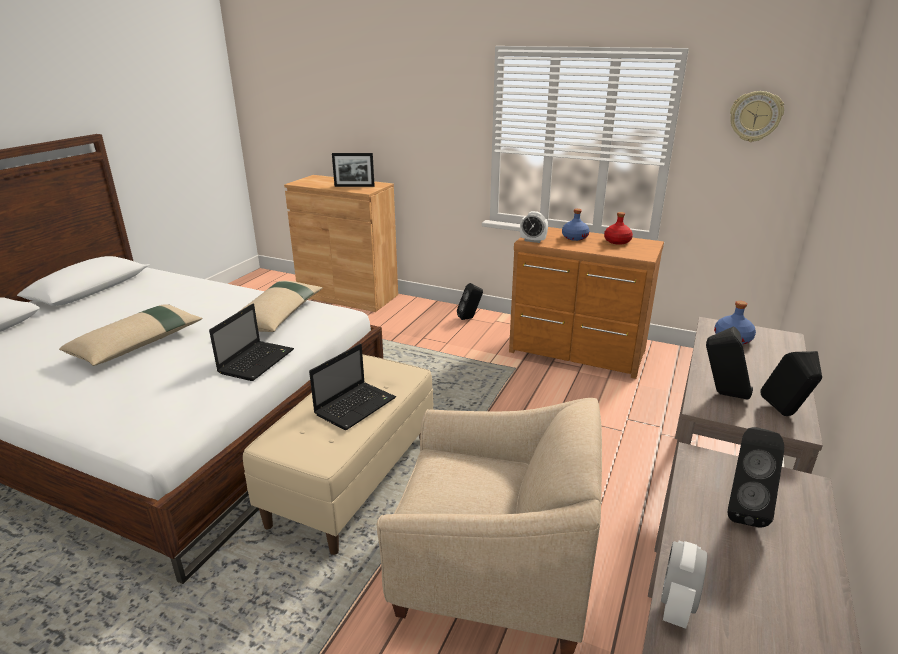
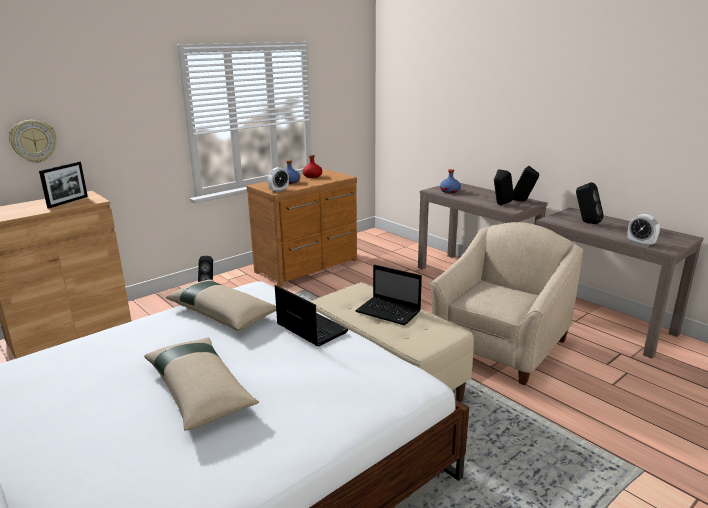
camera: 65 degrees left, 5 degrees down
(356, 405) = (389, 312): laptop -> laptop turned 150 degrees clockwise
(755, 116) = (344, 81): wall clock -> wall clock (33, 141)

